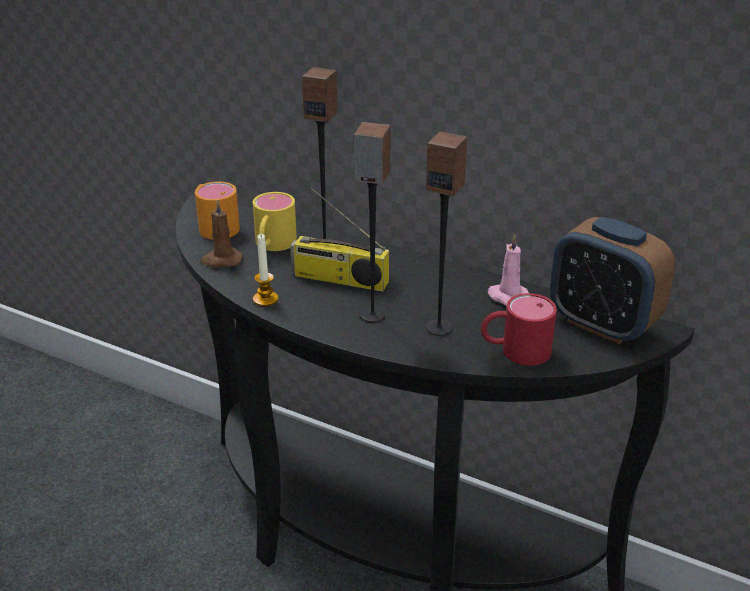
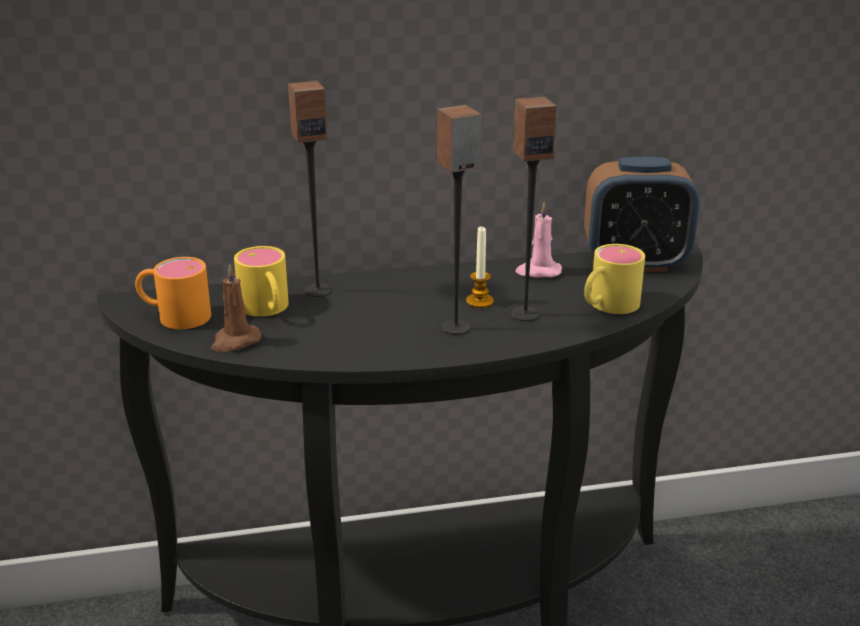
camera: 40 degrees left, 5 degrees down
(265, 299) = (338, 355): candle -> candle (479, 301)
(338, 279) = (379, 312): radio -> none
(515, 350) = (607, 306): red mug -> yellow mug

